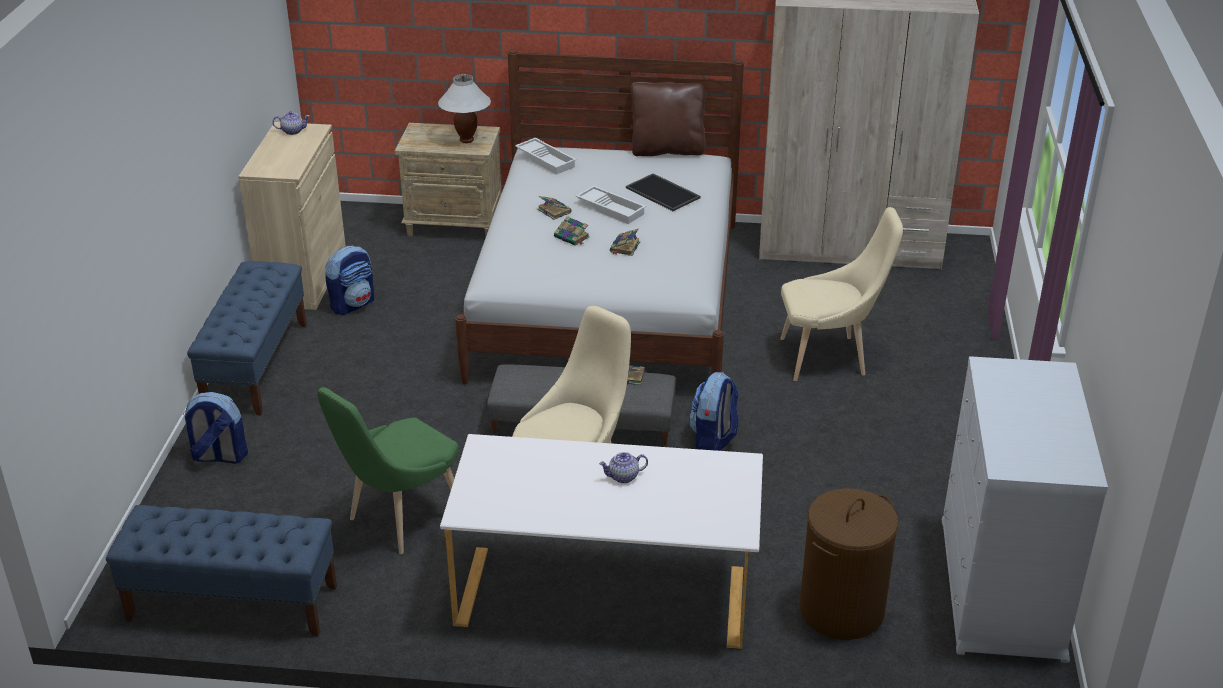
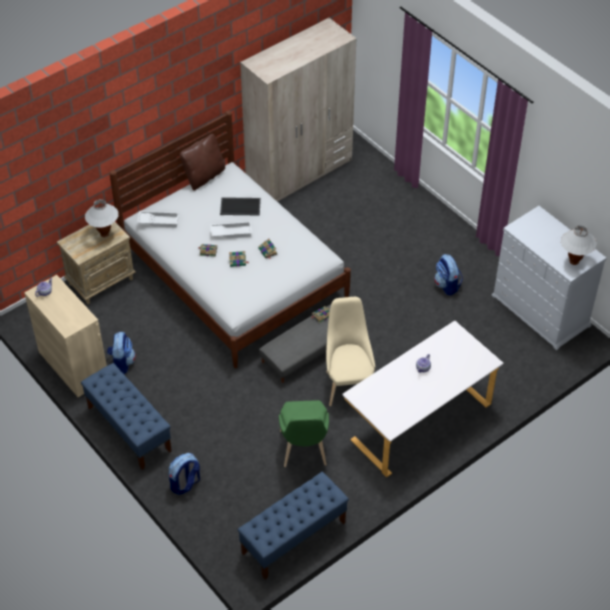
camera: 45 degrees left, 15 degrees up
(713, 439) = (370, 319): backpack -> backpack (447, 285)
(829, 358) = (364, 243): beige chair -> none
(841, 611) = (503, 362): brown laundry basket -> none
(1033, 458) = (574, 261): none -> white table lamp

